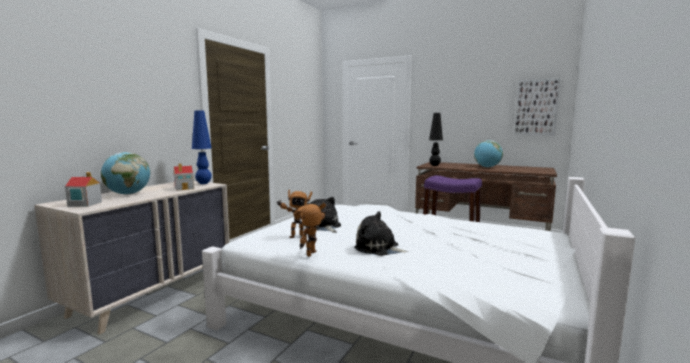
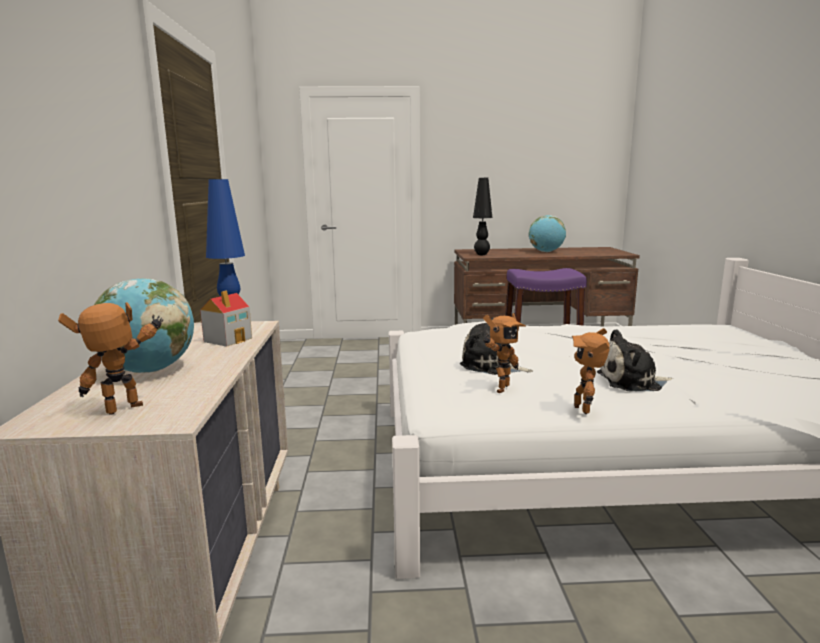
camera: 30 degrees left, 5 degrees up
(84, 204) = (128, 410): toy house -> toy robot
(536, 107) = (588, 170): picture -> none

